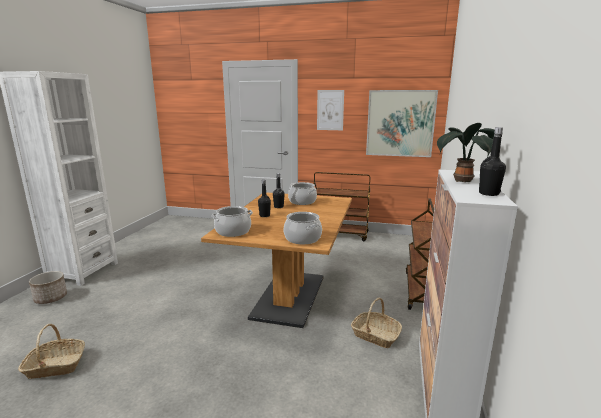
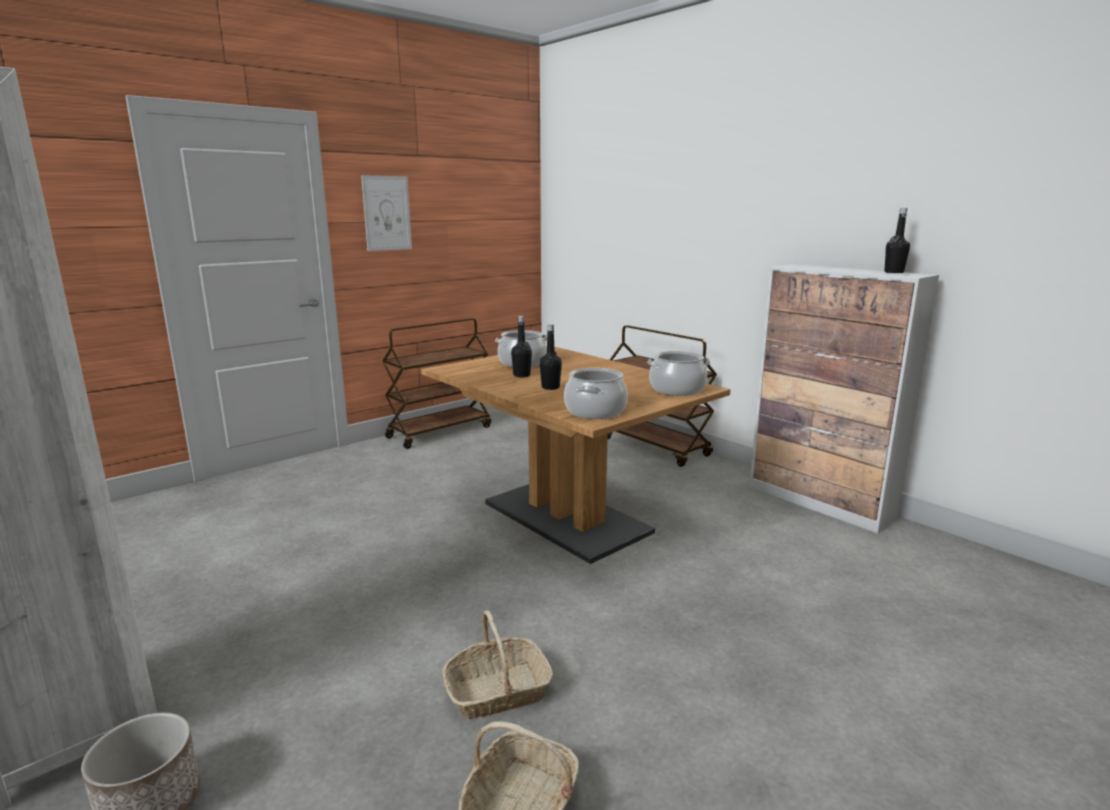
camera: 55 degrees left, 0 degrees up
(375, 335) = (712, 500): basket -> basket (497, 692)
(400, 123) = (490, 232): picture -> none
(462, 180) = (834, 269): potted plant -> none

